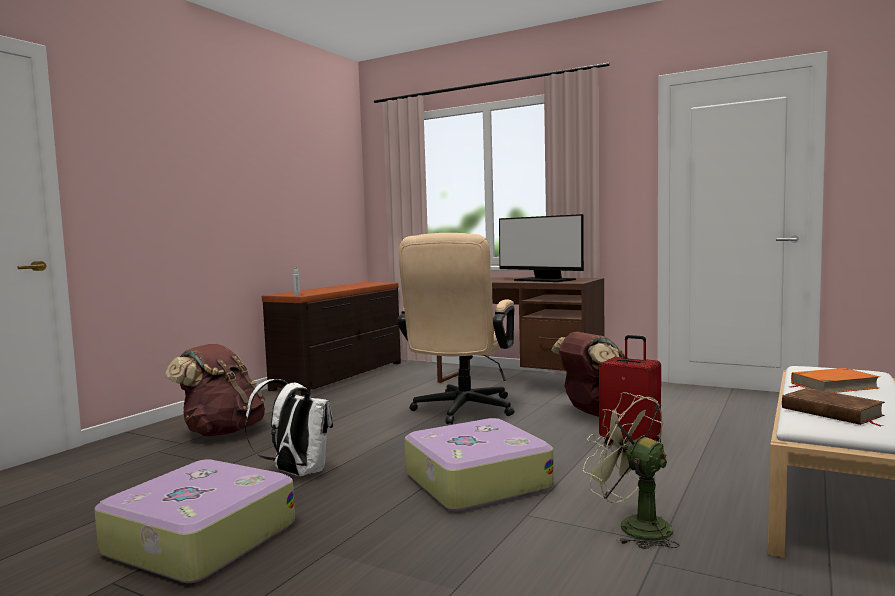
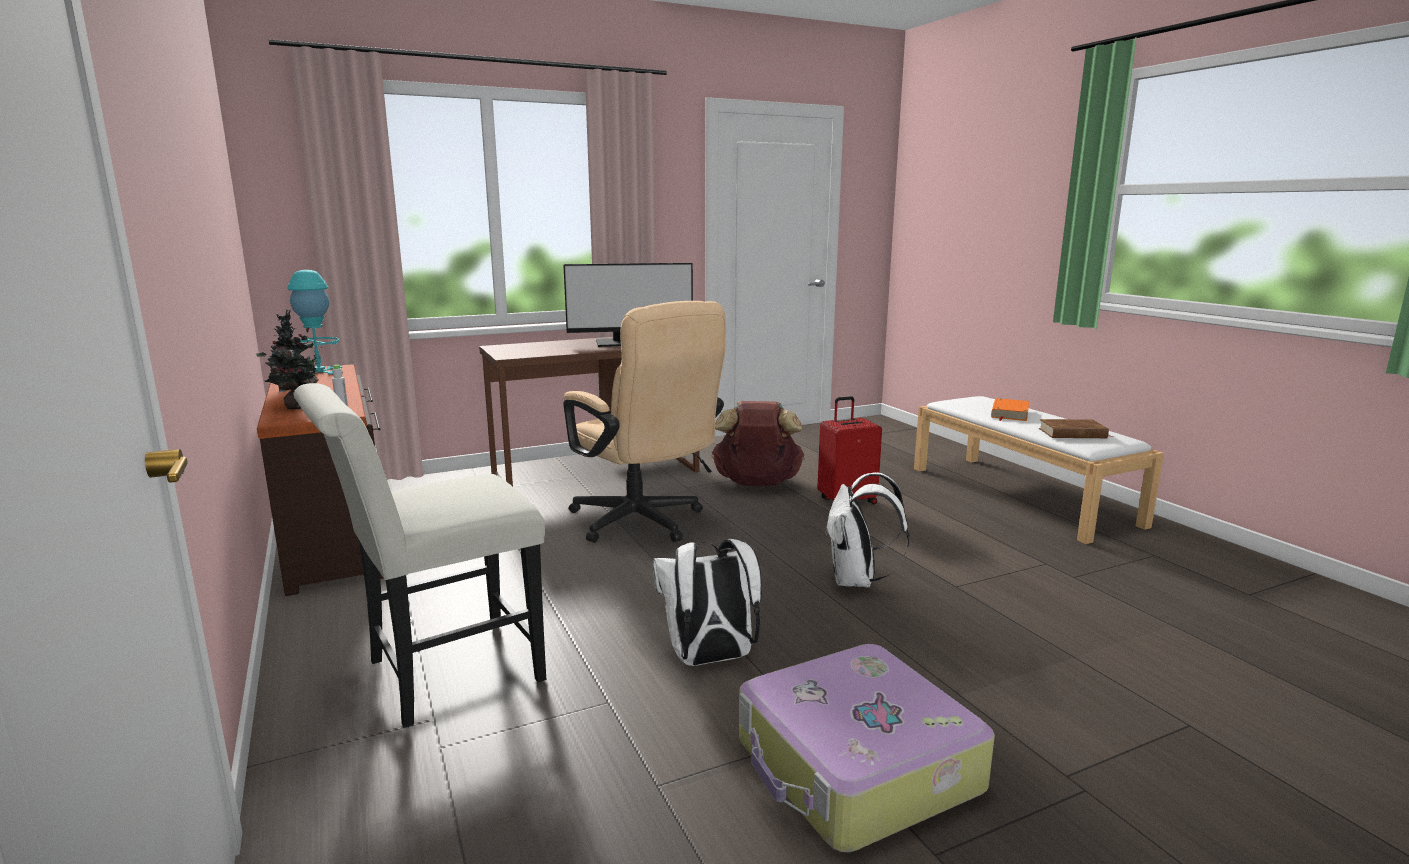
camera: 55 degrees left, 10 degrees up
(222, 432) = (442, 674): brown backpack -> white chair
(300, 292) = (296, 407): none -> potted plant
(371, 283) = (319, 371): none -> turquoise table lamp
(475, 481) = (857, 581): suitcase -> white backpack
(633, 526) = (1012, 561): green fan -> none

